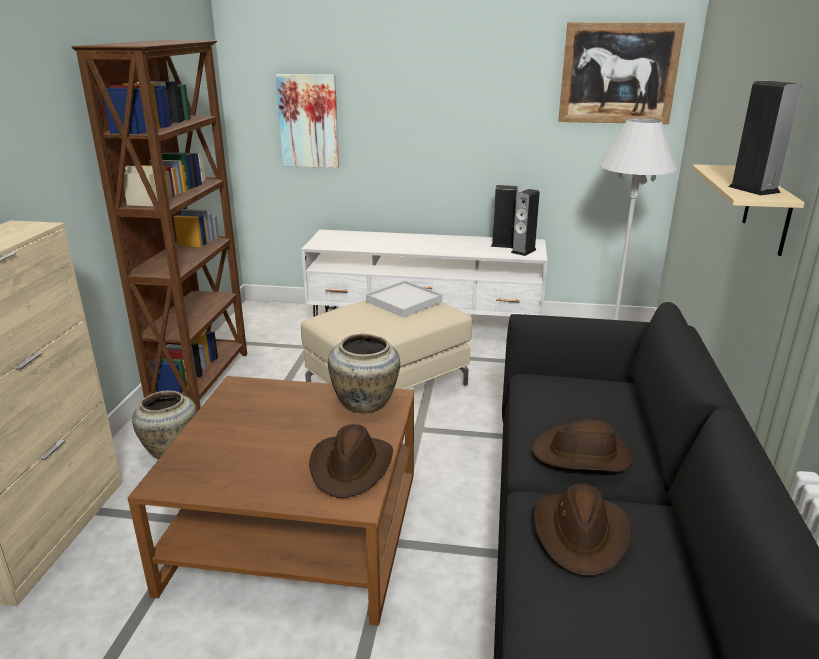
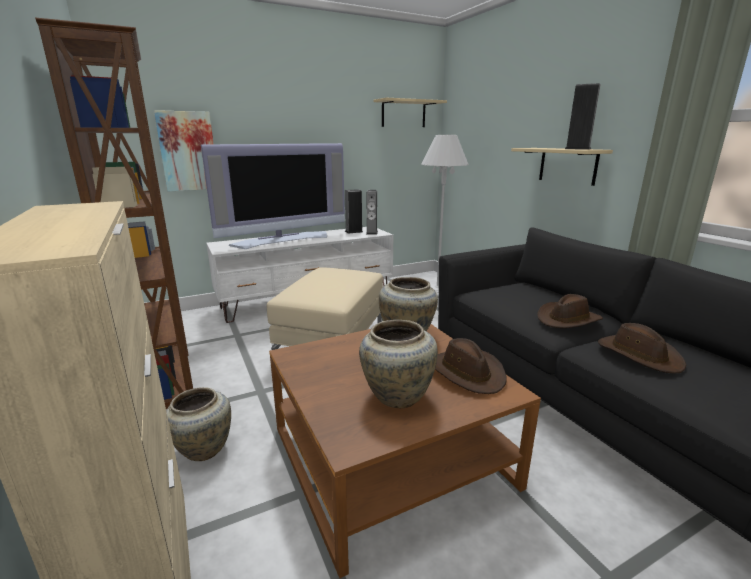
camera: 35 degrees left, 5 degrees down
(258, 459) = (396, 394): none -> beige vase
(399, 241) = (282, 239): none -> television
(404, 302) = (331, 273): white tray -> none
(618, 73) = (403, 114): picture -> beige shelf

